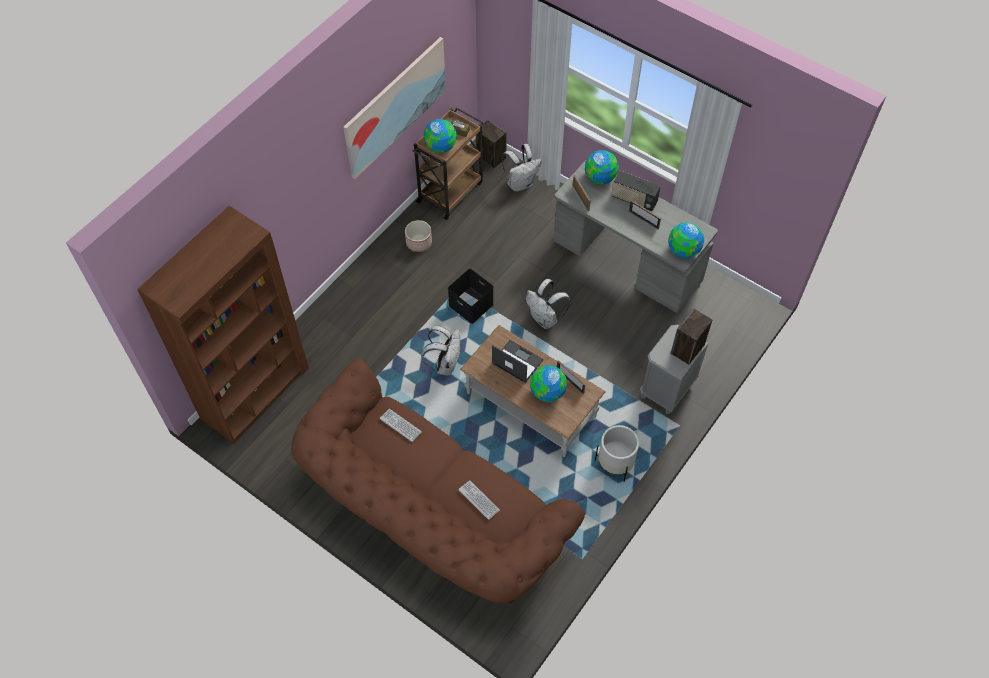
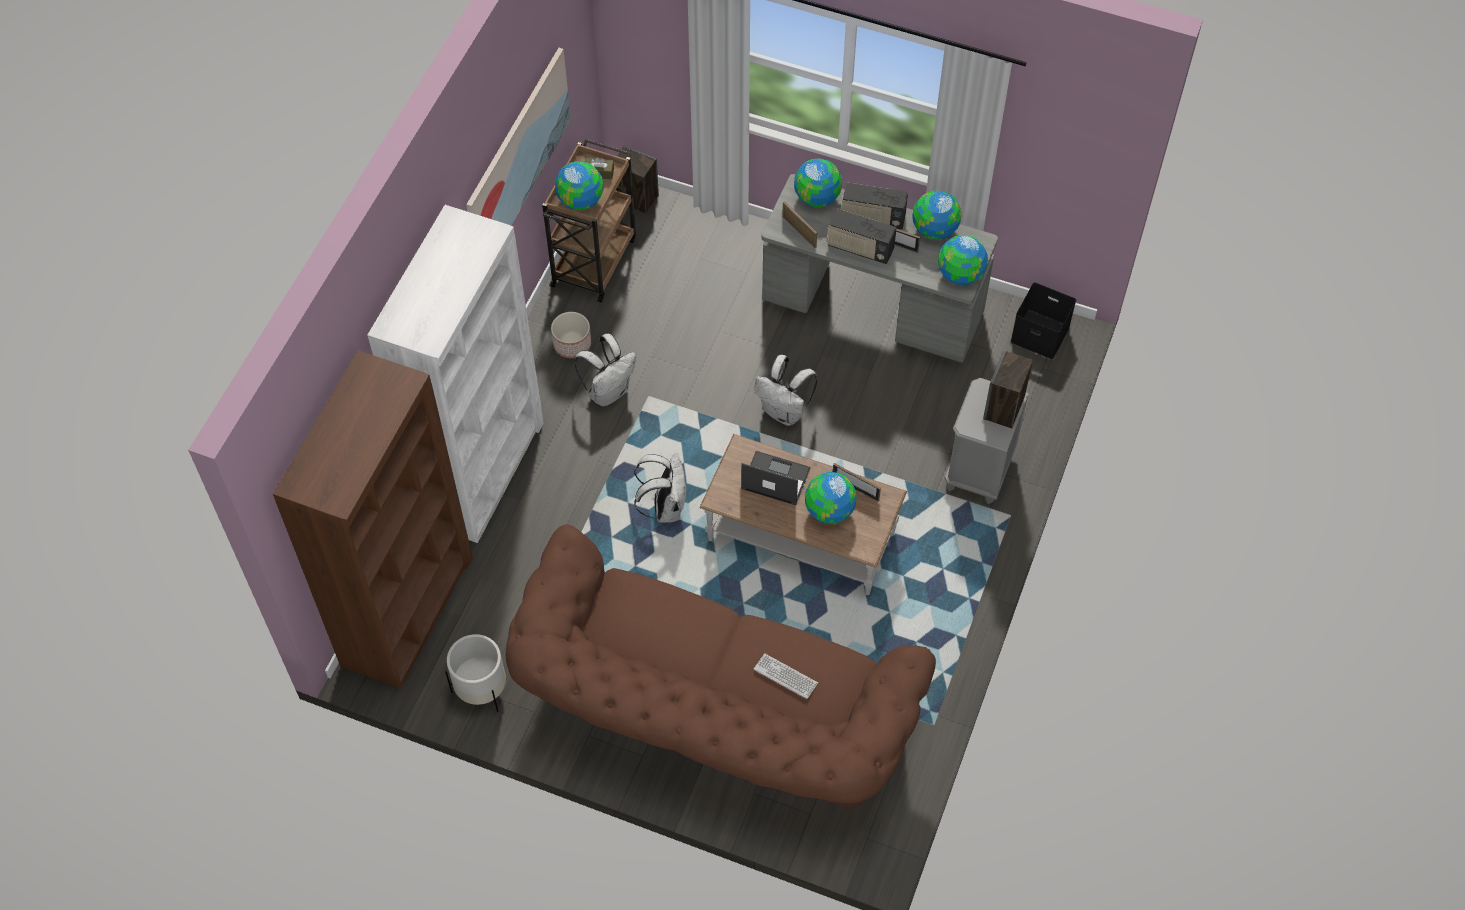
camera: 15 degrees left, 0 degrees up
(333, 312) = (482, 471): none -> white bookcase
(400, 425) = (646, 603): keyboard -> none
(472, 305) = (676, 416): black storage box -> black storage box (1041, 333)
(520, 183) = (690, 227): white backpack -> white backpack (609, 391)
(615, 463) = (940, 587): white planter -> white planter (481, 689)
(619, 218) = (860, 248): none -> radio
(674, 216) = (934, 230): none -> globe

